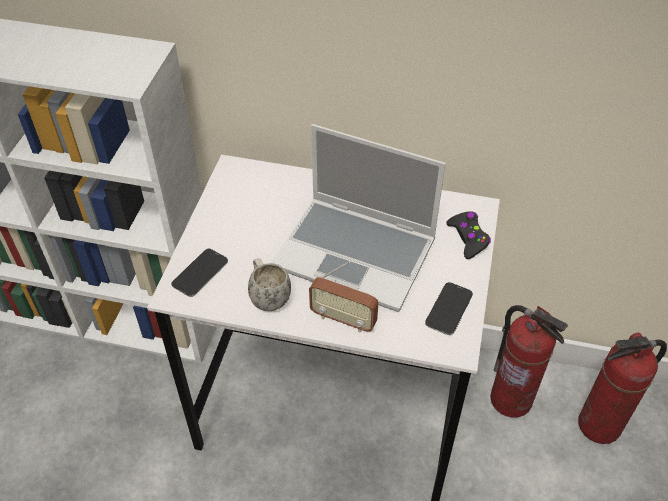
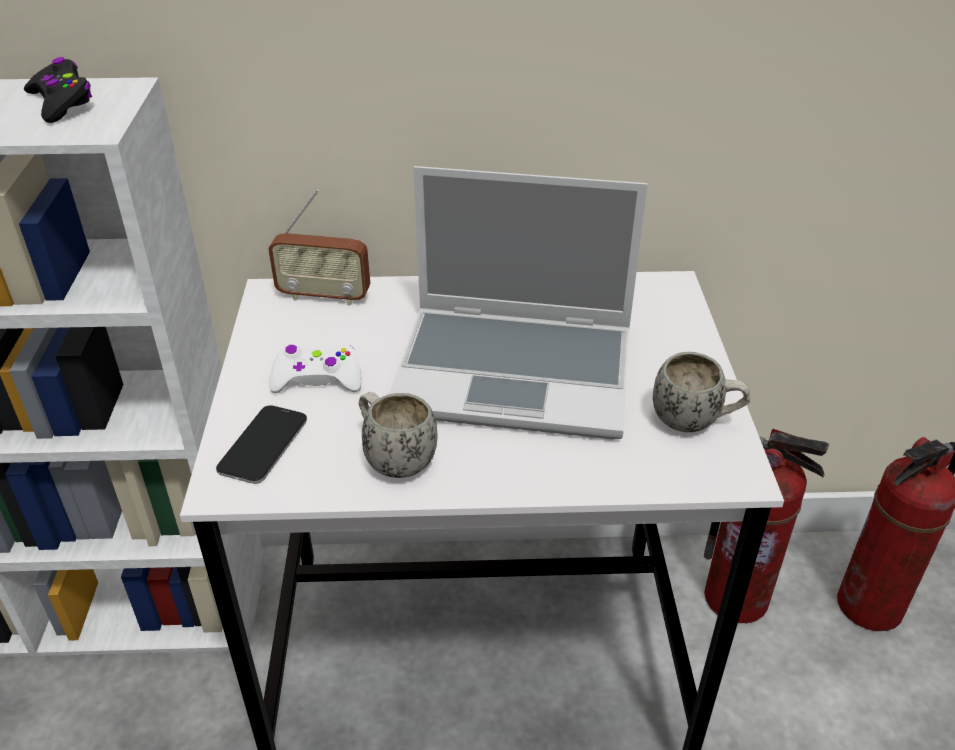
camera: 15 degrees left, 10 degrees down
(241, 235) = (317, 379): none -> white game controller
(343, 319) = (535, 468): radio -> radio (324, 296)
(449, 309) = (695, 422): phone -> white mug
(468, 238) = (675, 324): black game controller -> black game controller (62, 102)

